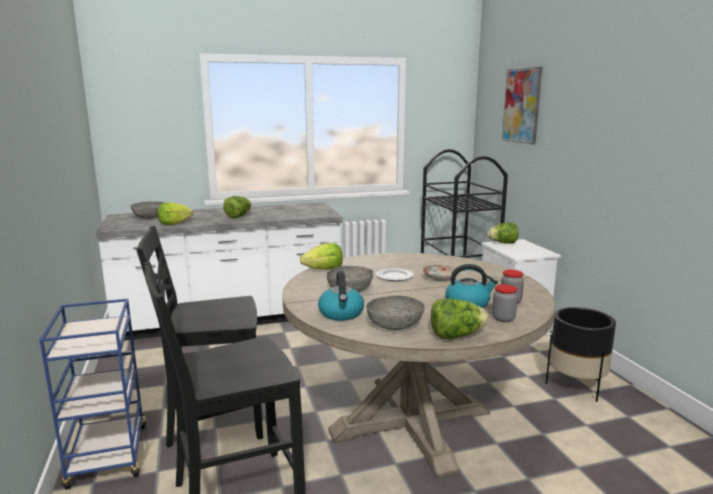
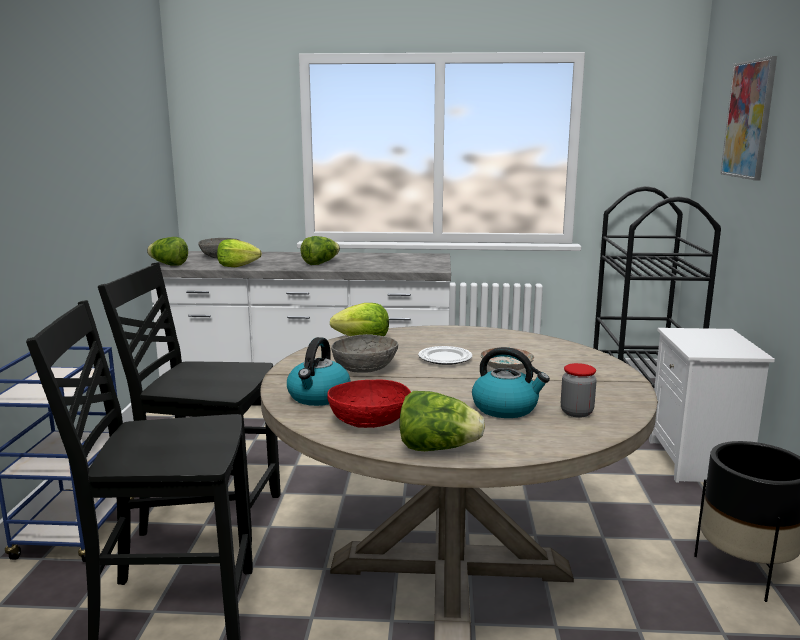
camera: 20 degrees right, 0 degrees up
(395, 325) = (370, 421): grey bowl -> red bowl
(503, 243) = (692, 331): lettuce -> lettuce (169, 264)
(503, 318) = (536, 435): jar -> none

